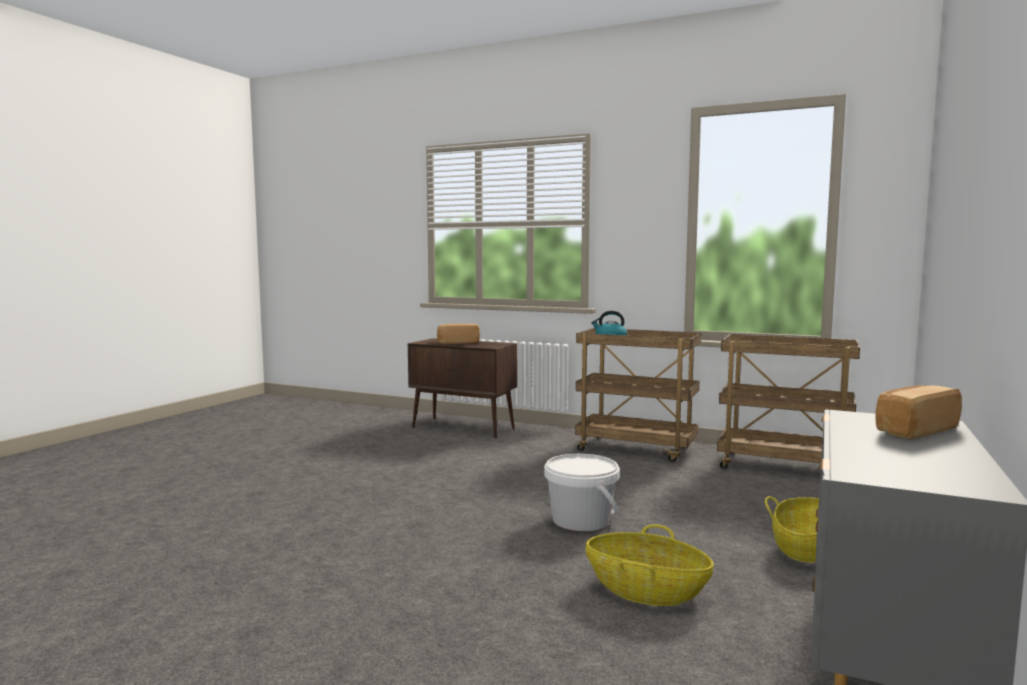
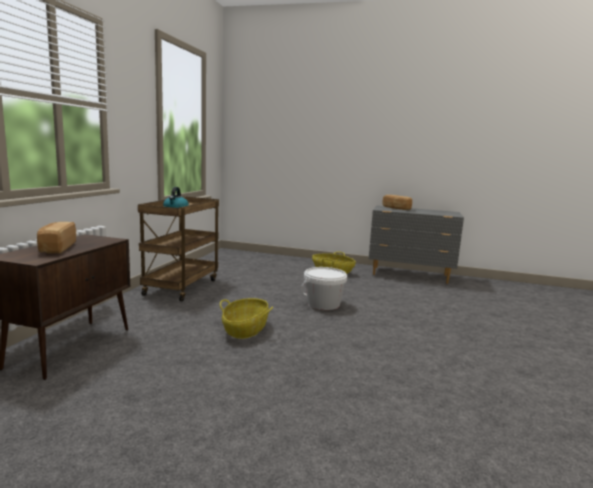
camera: 100 degrees left, 5 degrees up
(646, 590) = (393, 296): basket -> basket (245, 330)
(783, 467) = (223, 263): brown cart -> none

